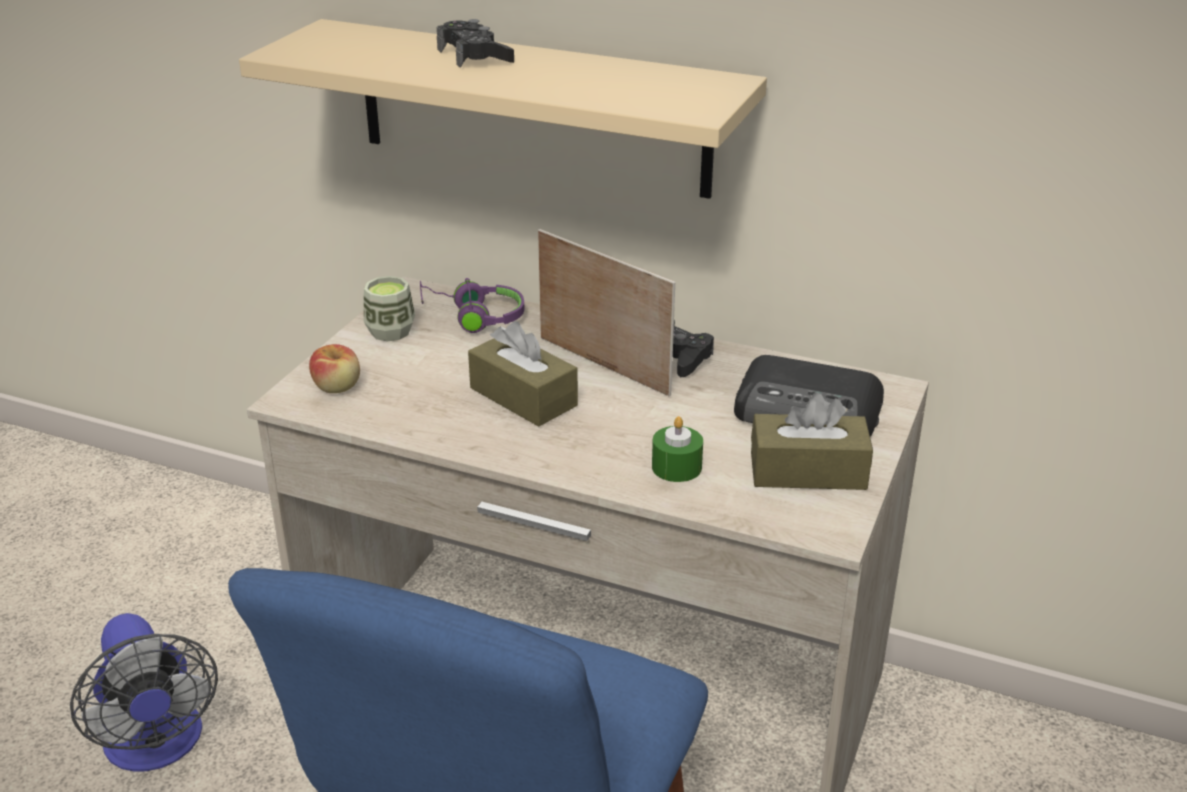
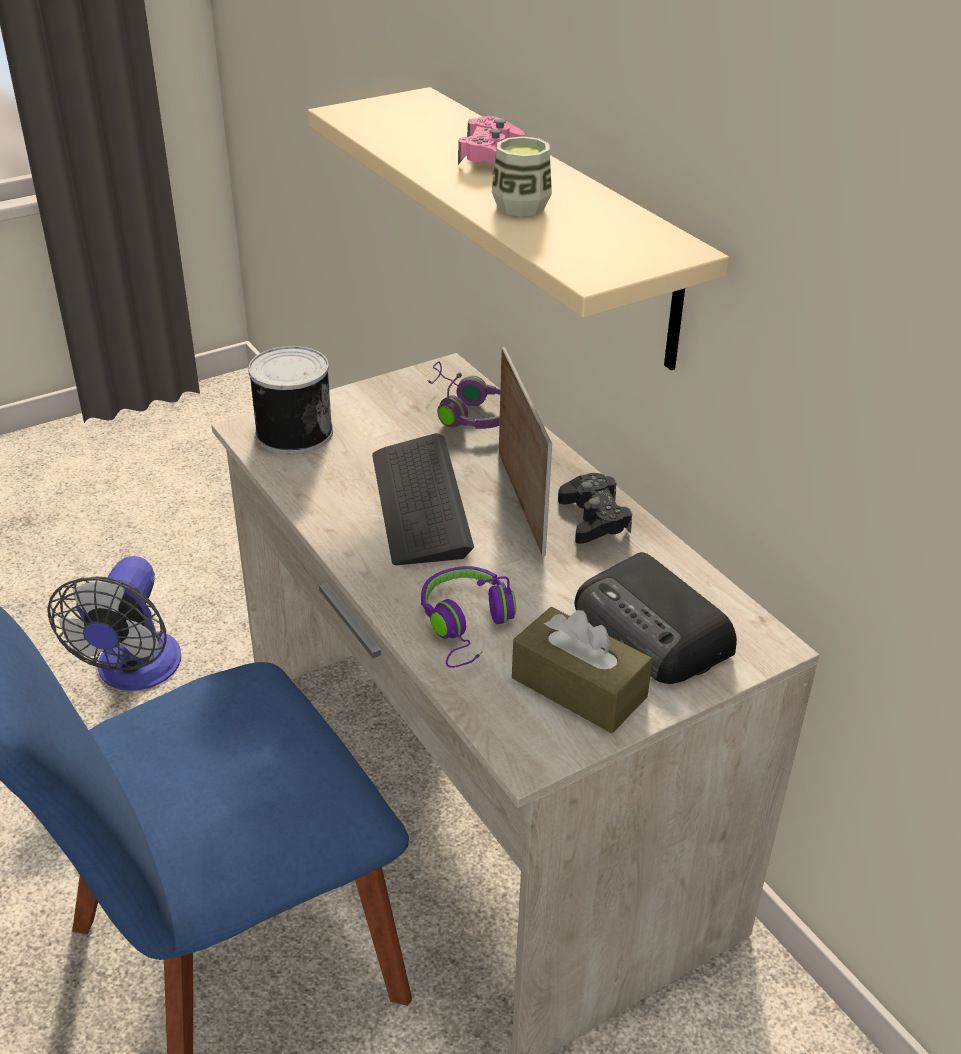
camera: 35 degrees right, 5 degrees up
(337, 387) = (292, 432): apple -> can
(390, 331) = (387, 399): cup -> cup (521, 207)
(475, 56) = (491, 157): black game controller -> pink game controller
(523, 397) = (420, 502): brown tissue box -> keyboard
(676, 467) = (467, 626): green candle -> purple headphones

